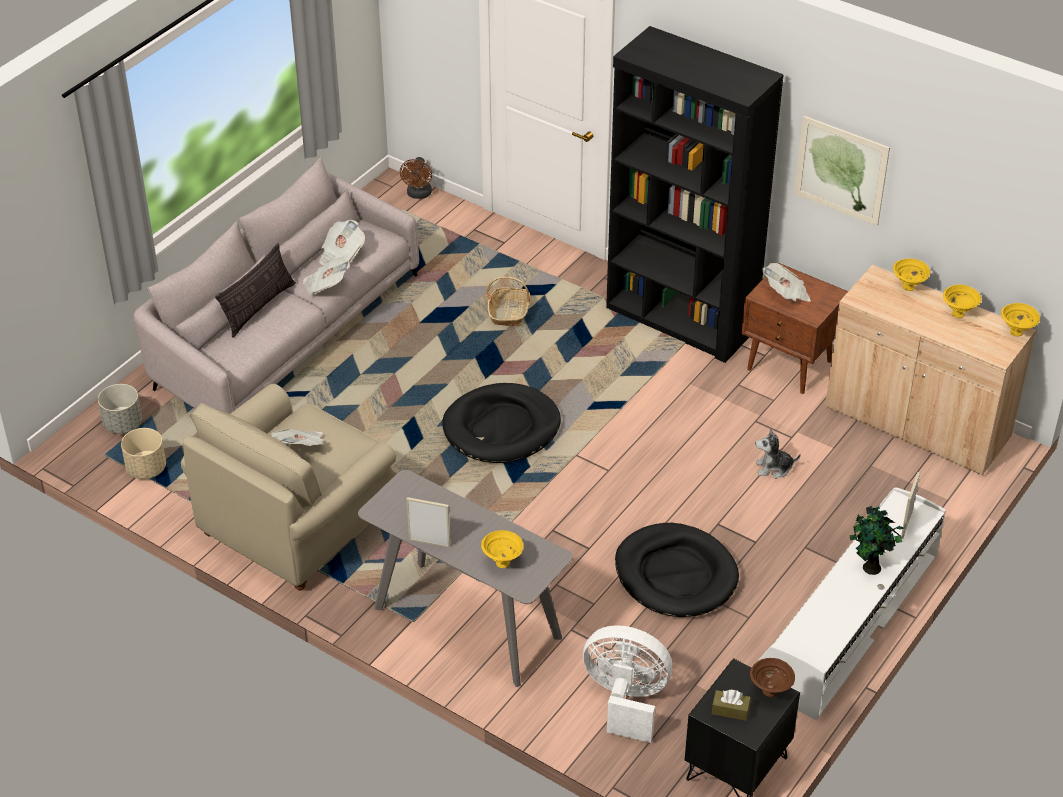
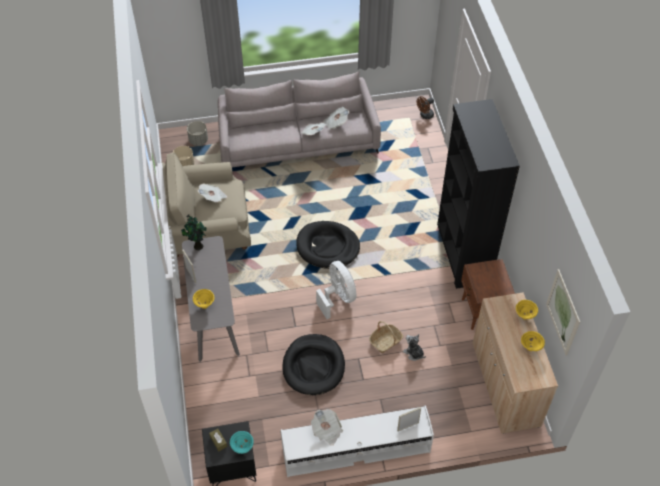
camera: 45 degrees right, 10 degrees up
(259, 307) = (277, 125): pillow -> none
(509, 313) = (394, 197): basket -> basket (386, 341)
(626, 700) = (229, 402): white fan -> white fan (338, 297)
(770, 692) = (243, 448): brown bowl -> turquoise bowl
(786, 294) = (485, 276): newspaper -> newspaper (327, 431)
(841, 170) = (527, 234): picture -> picture (563, 312)
(870, 568) = (365, 432): potted plant -> potted plant (197, 246)
(1017, 333) = (546, 379): yellow bowl -> none

